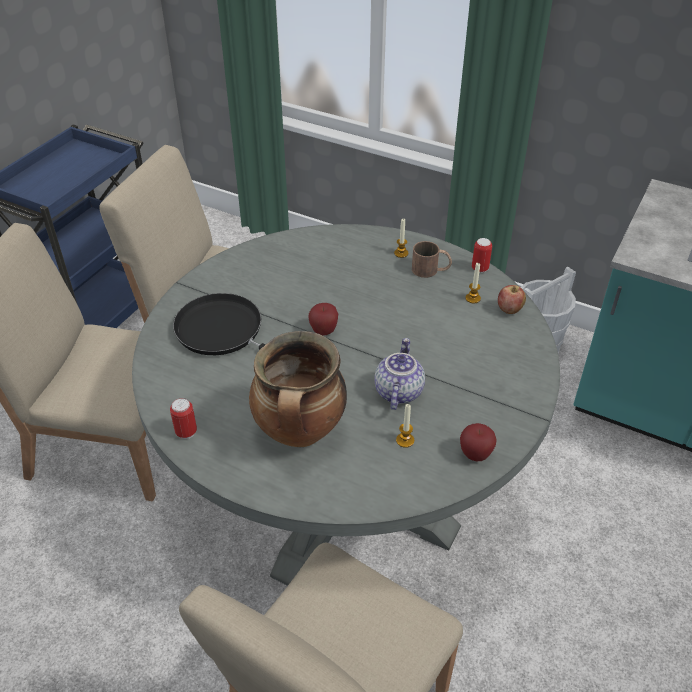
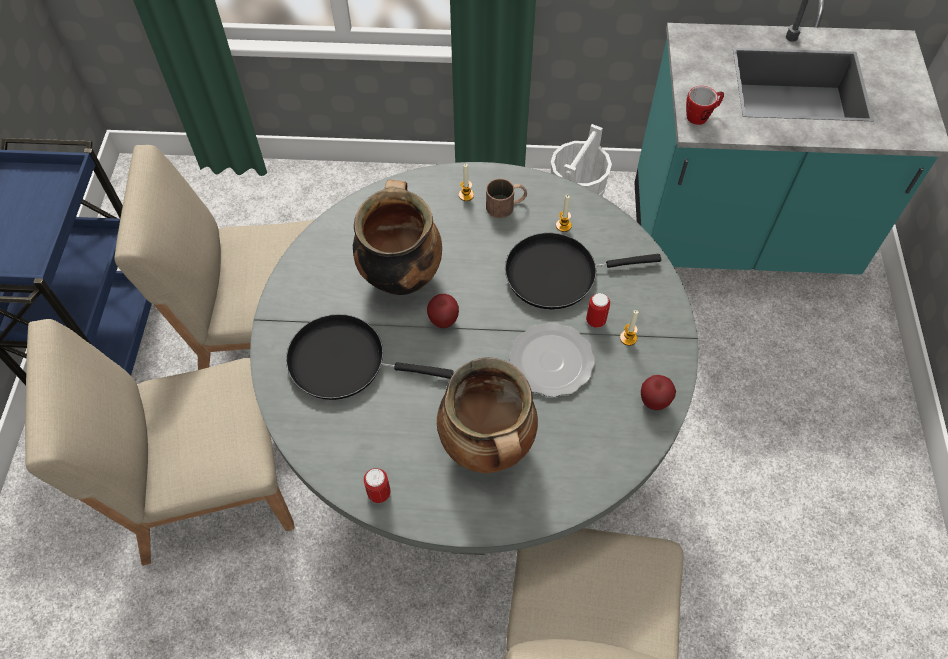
camera: 25 degrees left, 15 degrees up
(310, 289) = (400, 275): none -> cooking pot
(397, 391) = (551, 362): teapot -> plate
(405, 440) = (586, 413): candle -> candle (628, 338)
(445, 330) = (557, 274): none -> black frying pan
(480, 268) = (551, 186): can -> can (595, 320)
(509, 310) = (603, 227): apple -> none
(645, 249) = (701, 116): none -> mug

